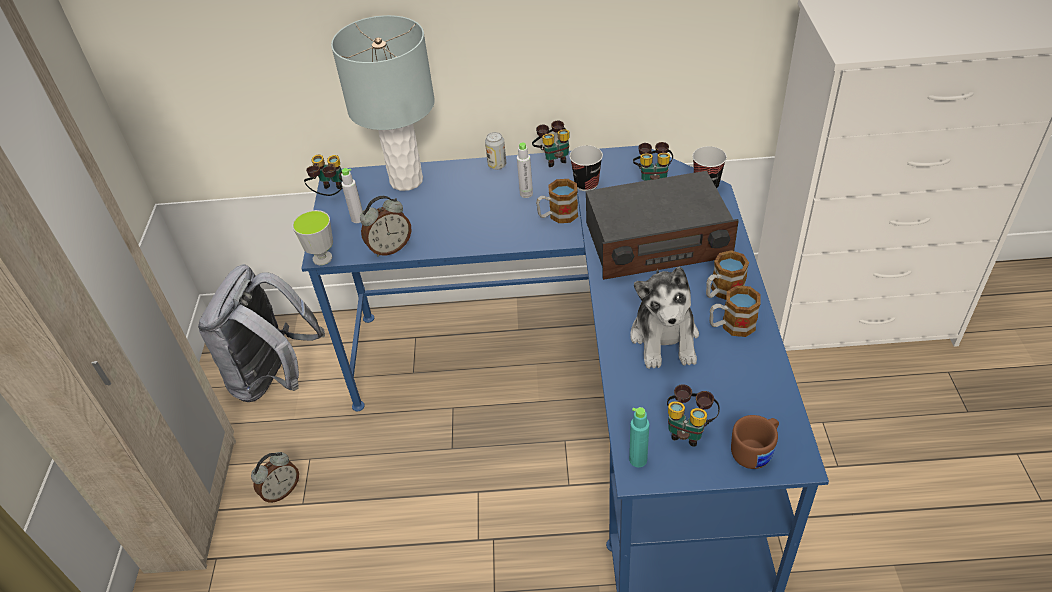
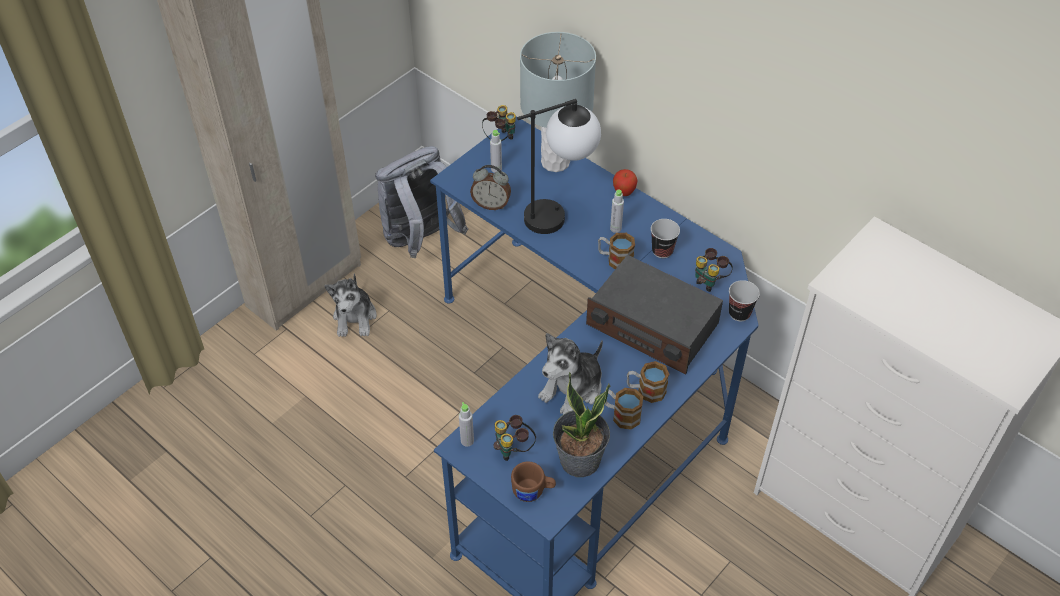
camera: 40 degrees right, 5 degrees up
(281, 491) = (355, 317): alarm clock -> plush toy
(322, 258) = (447, 182): cup -> none
(463, 214) = (559, 213): none -> table lamp
(497, 165) = (624, 193): can -> apple
(553, 158) = (666, 215): binoculars -> none
(638, 460) = (467, 441): turquoise bottle -> grey bottle
(754, 390) = (580, 461): none -> potted plant

